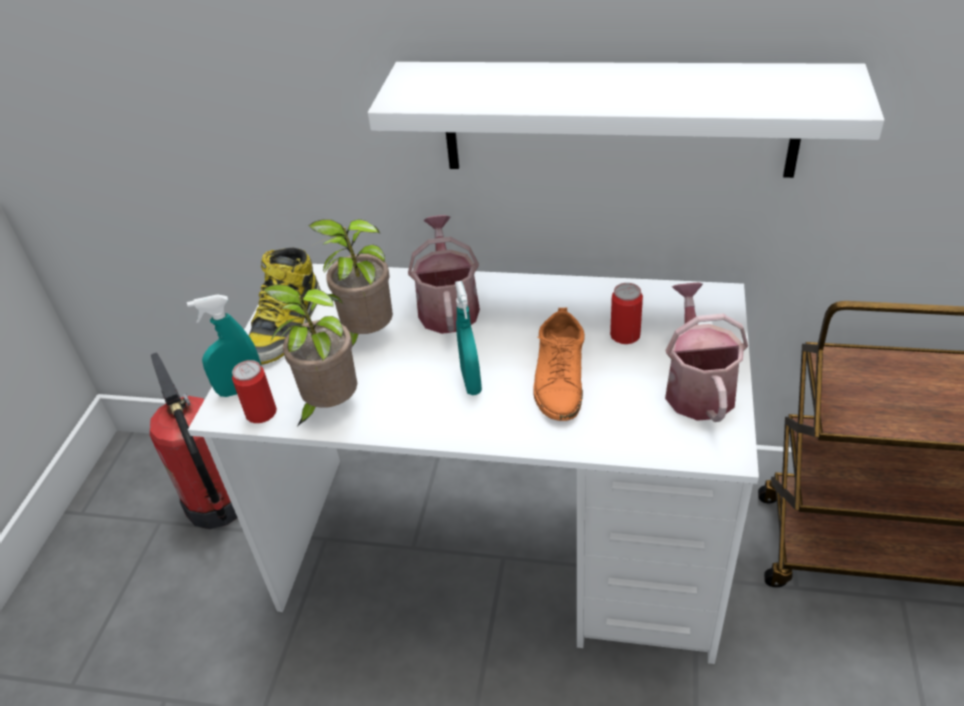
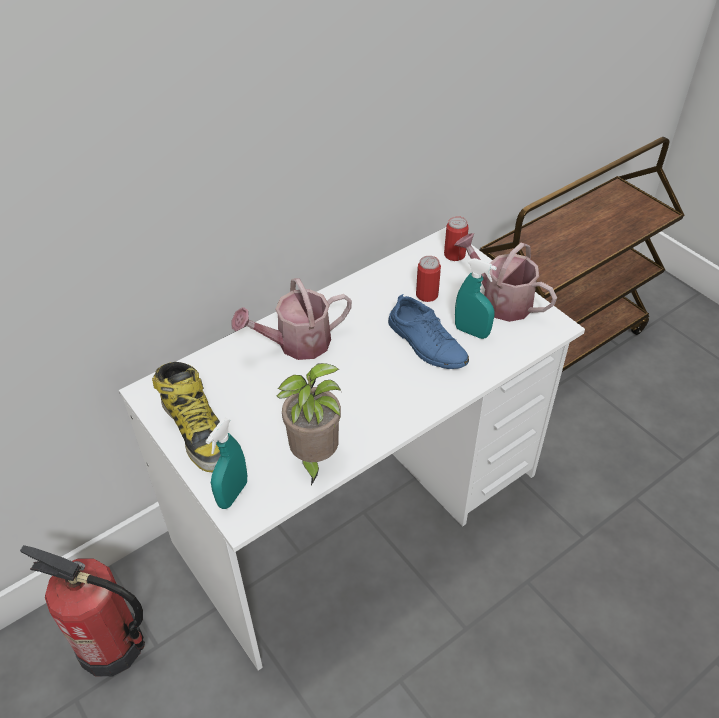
camera: 50 degrees left, 5 degrees up
(261, 413) = (272, 497): can -> can (454, 255)
(366, 337) = (270, 398): potted plant -> none
(448, 306) = (296, 344): watering can -> watering can turned 60 degrees counterclockwise
(471, 381) = (379, 380): turquoise spray bottle -> turquoise spray bottle (471, 332)
(560, 378) = (426, 343): orange shoe -> blue shoe
(617, 119) = (364, 145): white shelf -> none

